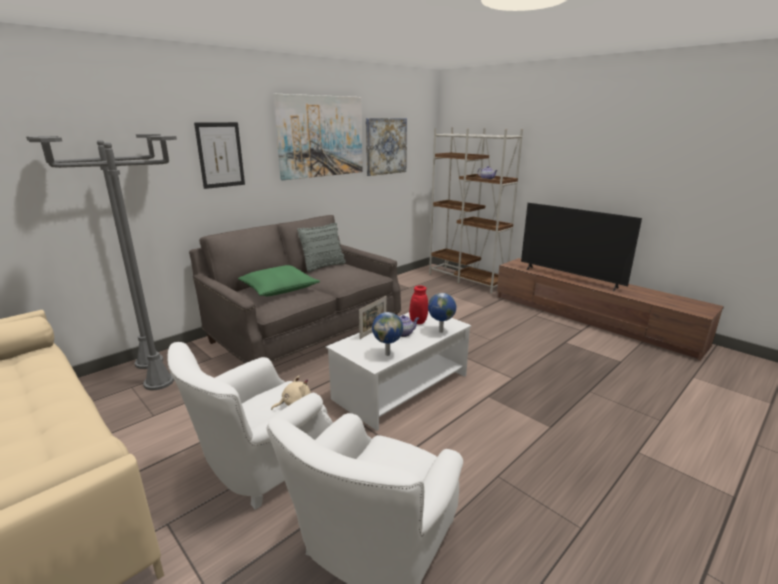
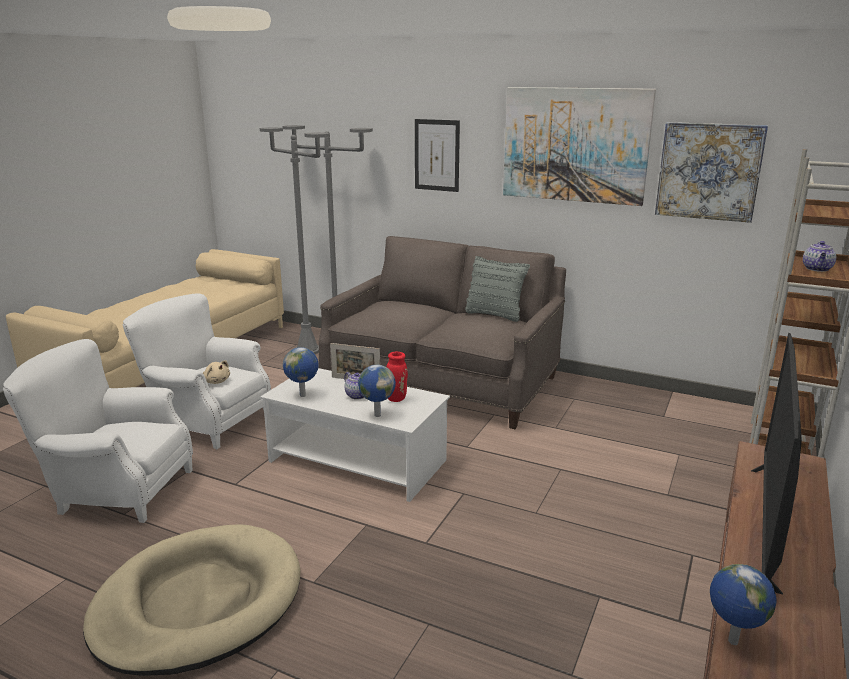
camera: 70 degrees right, 0 degrees up
(279, 289) = (400, 311): green pillow -> none
(574, 486) = (198, 603): none -> beige dog bed
(651, 301) = (732, 641): none -> globe

